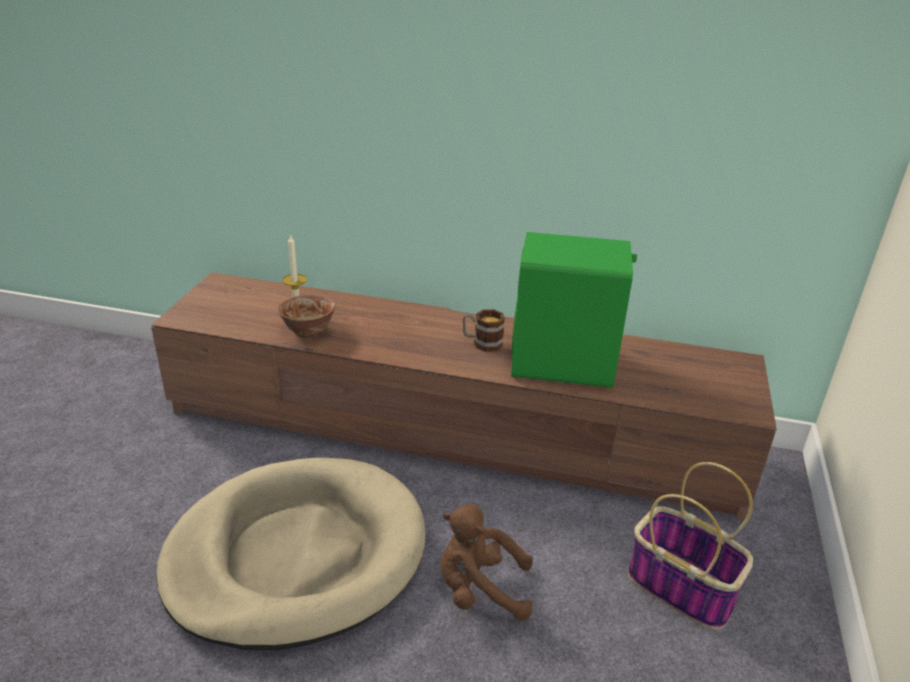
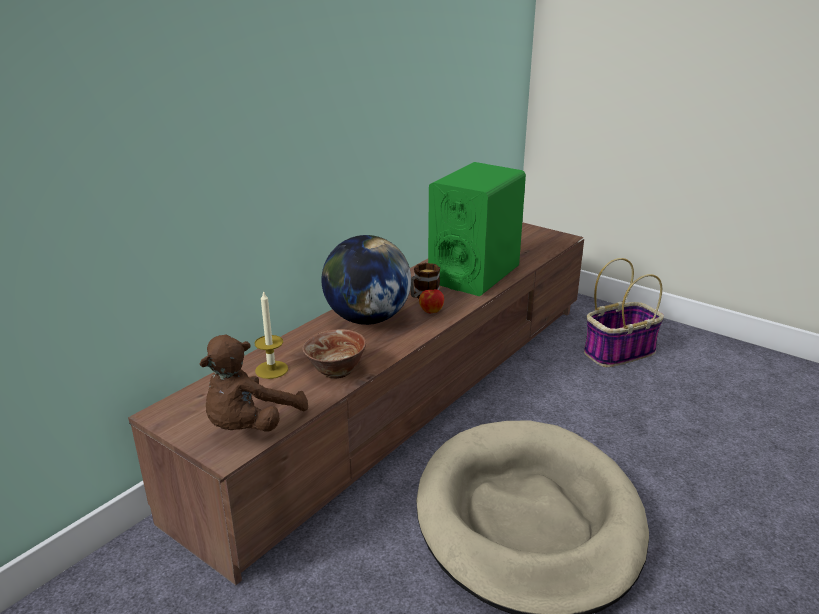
camera: 65 degrees left, 5 degrees down
(410, 324) = (367, 319): none -> globe
(453, 354) = (431, 310): none -> apple
(480, 590) = (599, 430): brown plush toy -> brown plush toy (250, 426)

